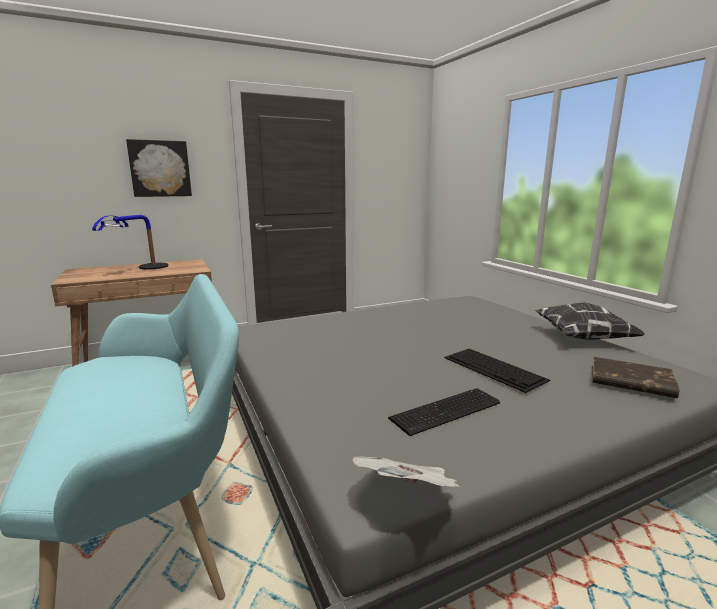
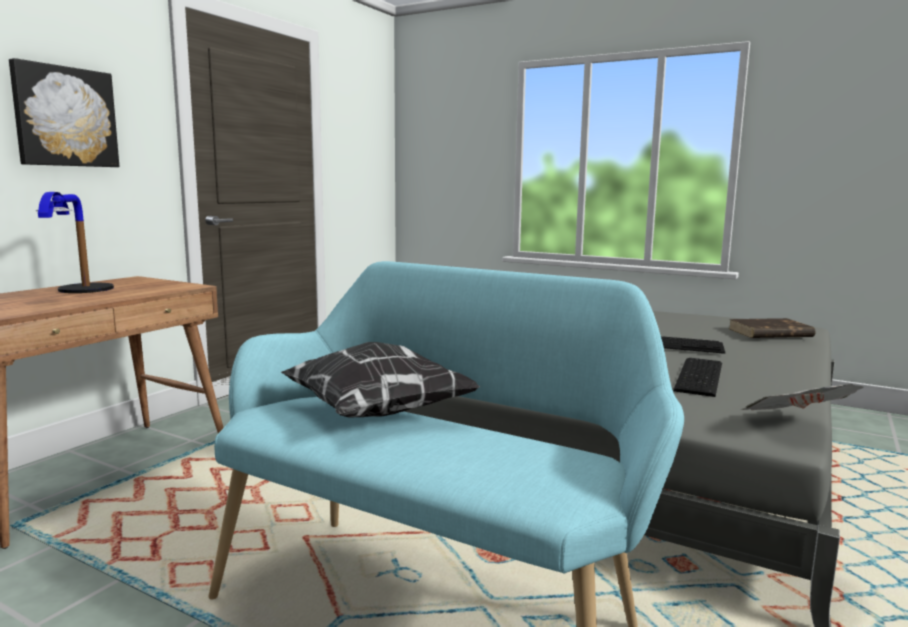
camera: 35 degrees left, 5 degrees down
(583, 338) = (678, 313): pillow -> pillow (379, 412)

